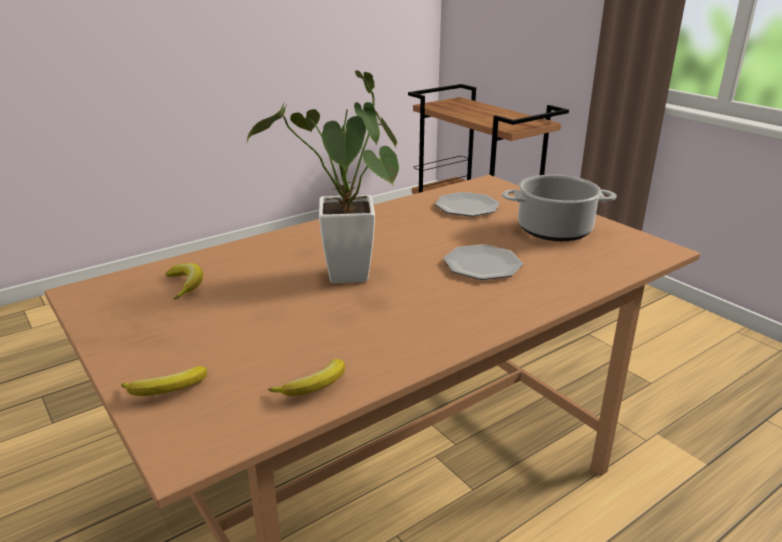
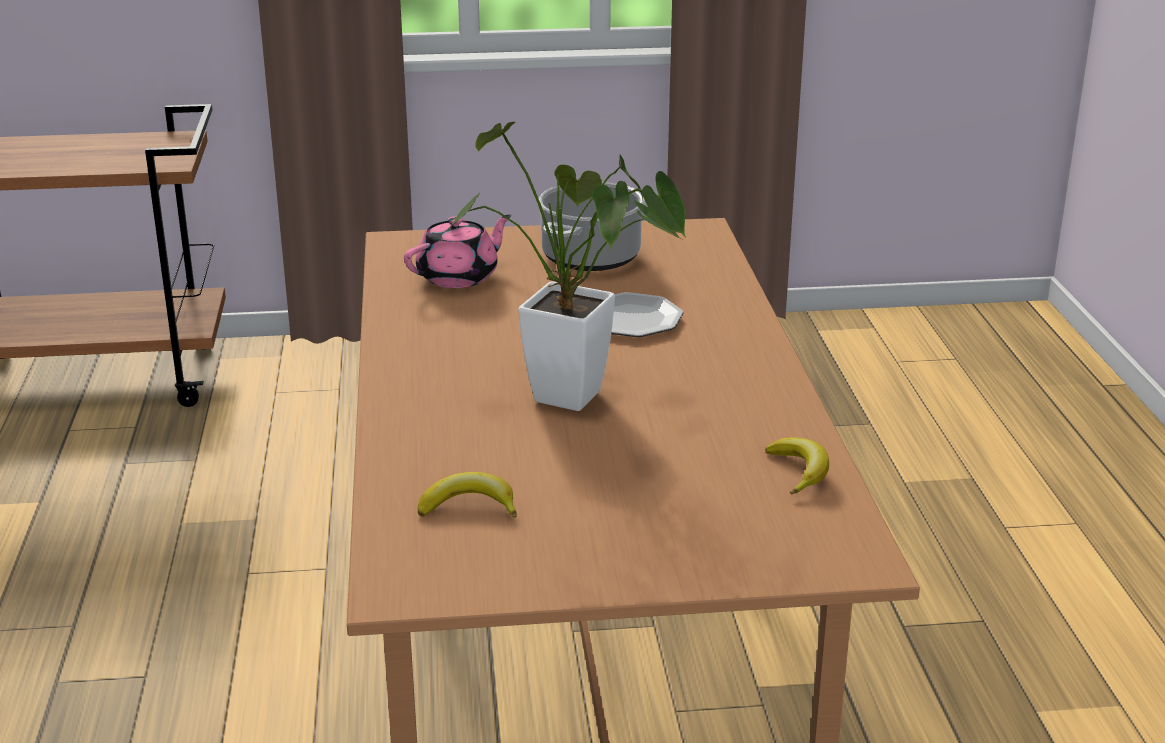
camera: 60 degrees left, 0 degrees up
(167, 390) = (733, 555): banana -> none
(467, 207) = (459, 277): plate -> pink teapot

